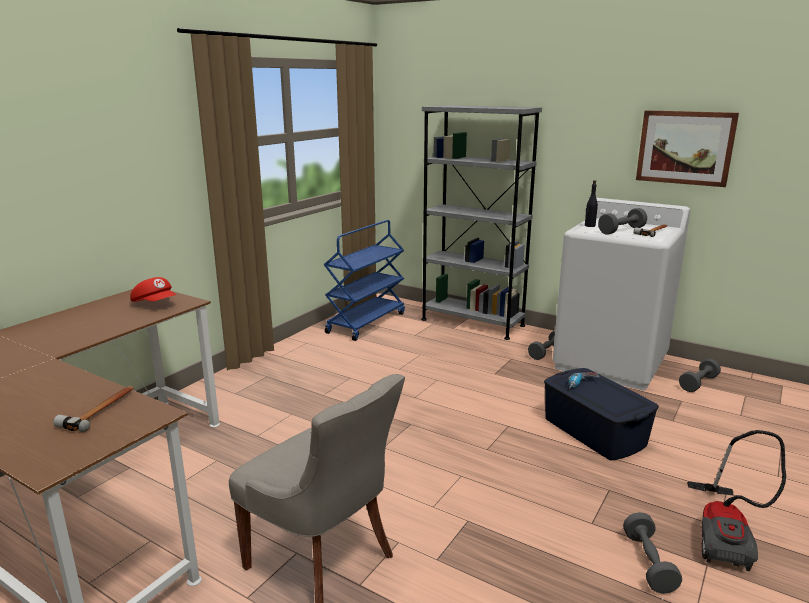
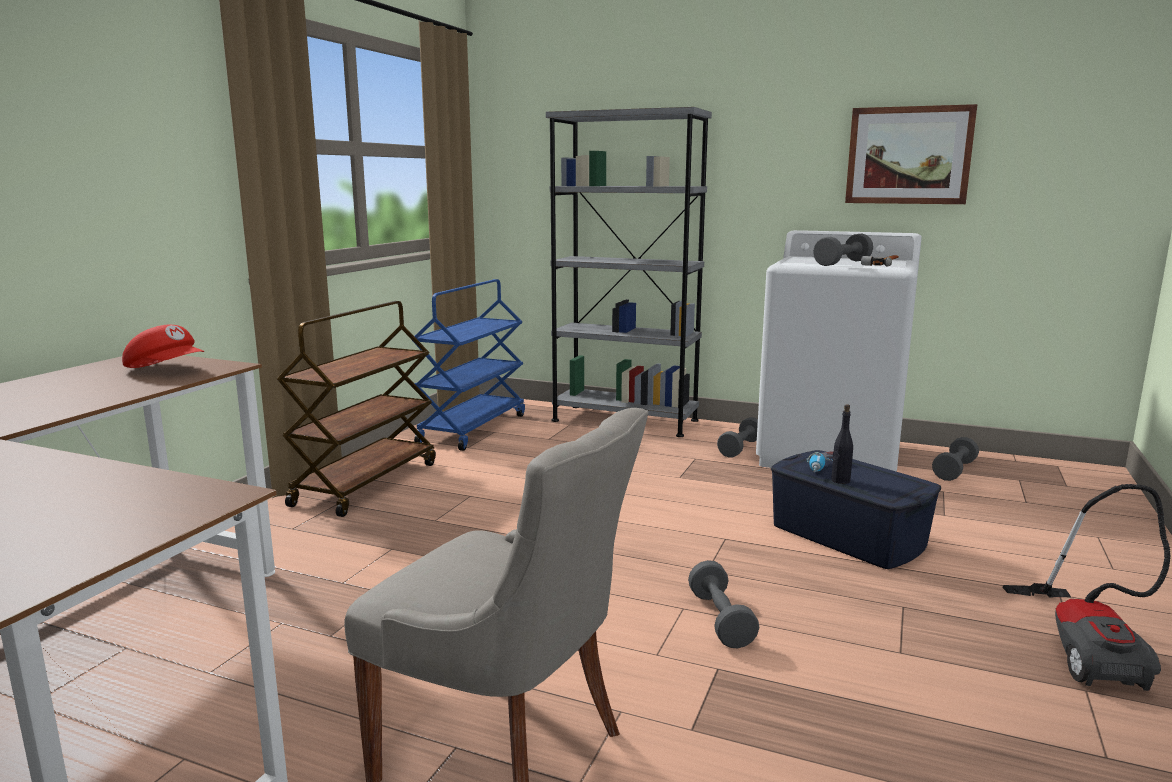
camera: 10 degrees left, 5 degrees down
(101, 410) = (106, 497): hammer -> none
(287, 362) = (366, 483): none -> brown cart
(589, 226) = (796, 261): black bottle -> black bottle (840, 480)
(648, 563) = (1006, 697): grey dumbbell -> grey dumbbell (720, 620)

